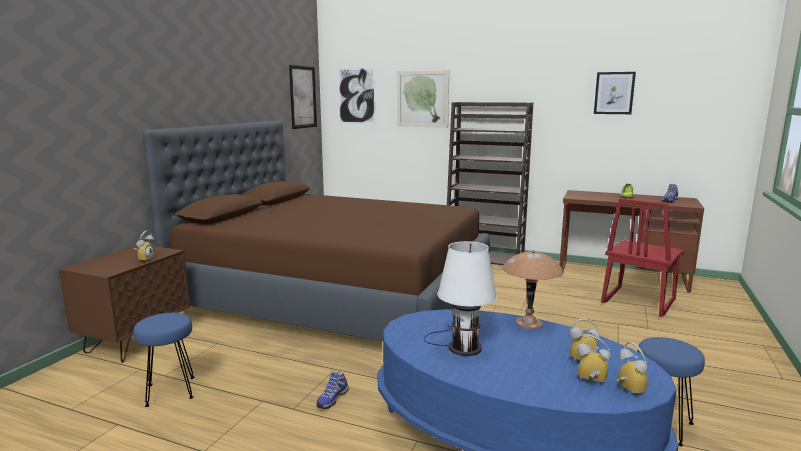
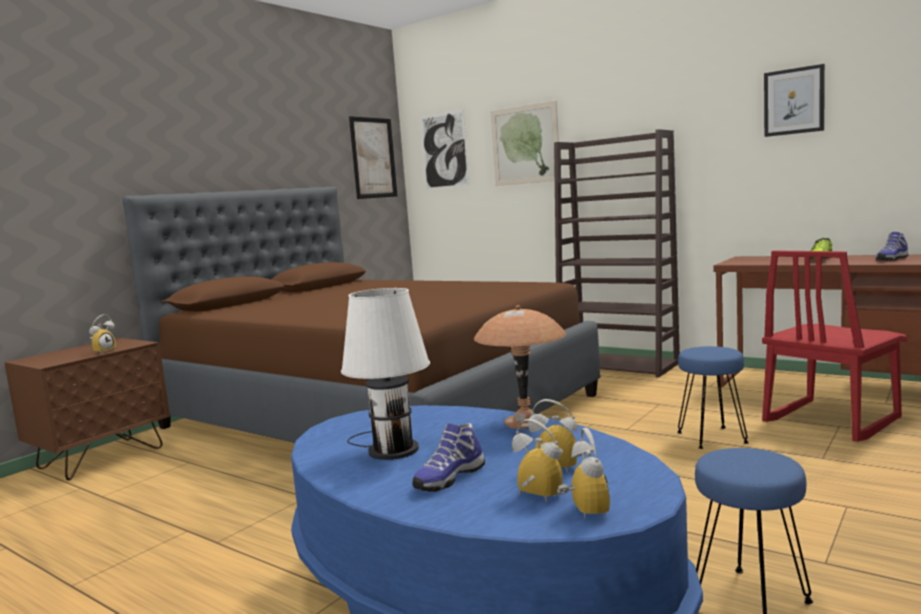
camera: 15 degrees right, 5 degrees down
(170, 391) = (93, 514): blue stool -> blue stool (711, 437)
(332, 399) = (274, 533): shoe -> shoe (448, 478)

